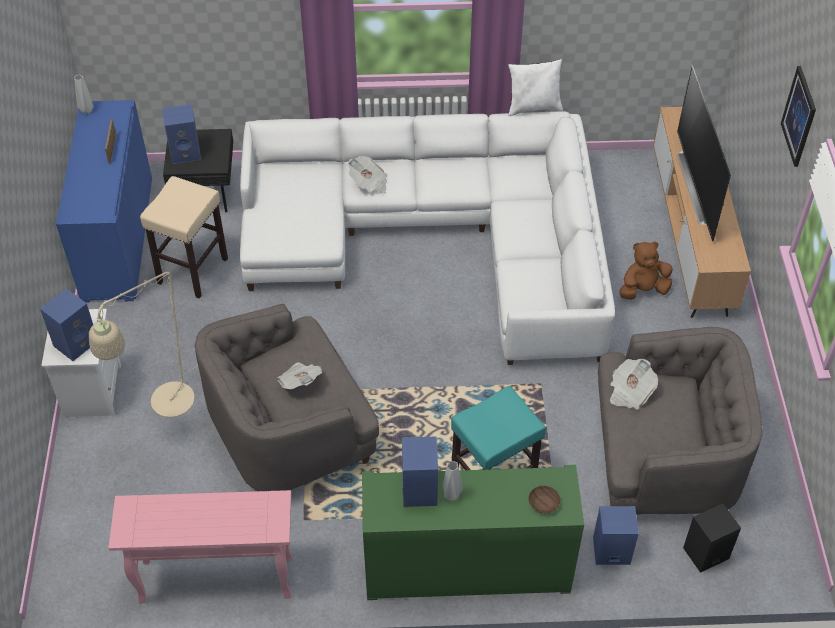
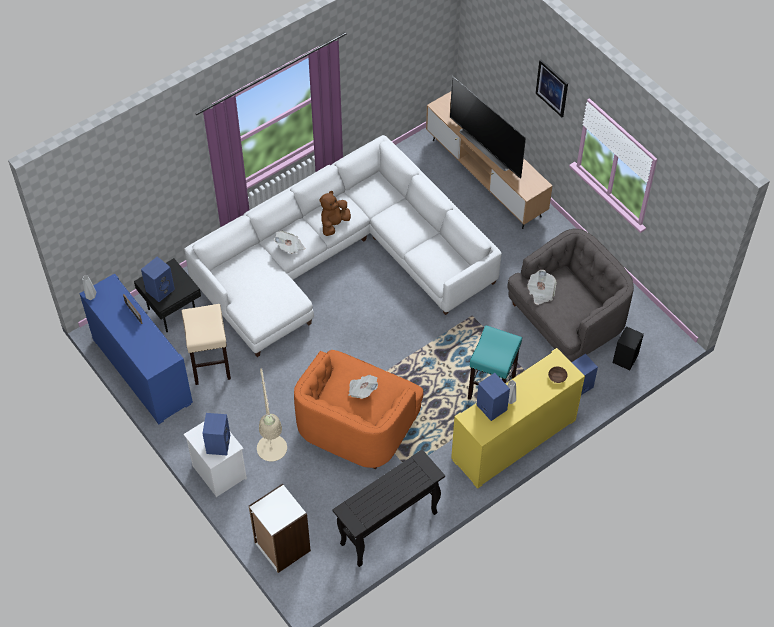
camera: 35 degrees left, 5 degrees up
(77, 520) = (282, 547): none -> white bookcase
(215, 579) = (388, 529): pink console table -> black console table
(290, 431) = (357, 425): grey armchair -> orange armchair
(467, 567) = (514, 439): green cabinet -> yellow cabinet
(534, 107) = (358, 145): white pillow -> none
(643, 290) = (484, 226): brown plush toy -> brown plush toy (334, 224)

